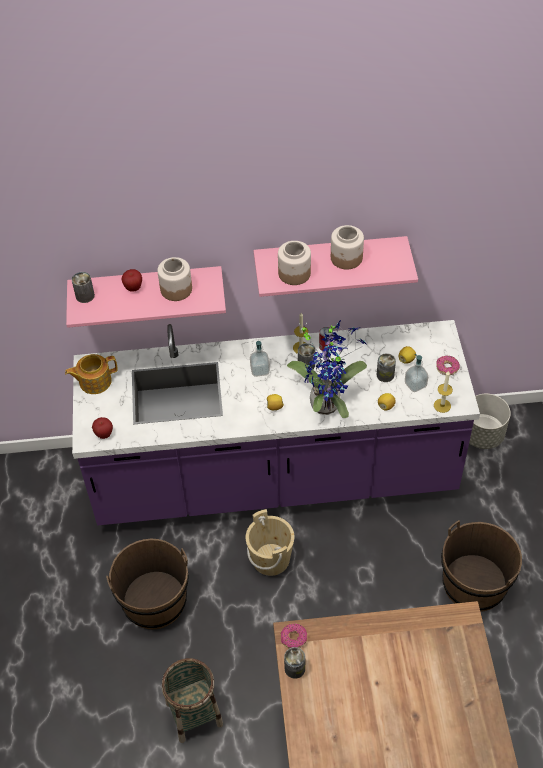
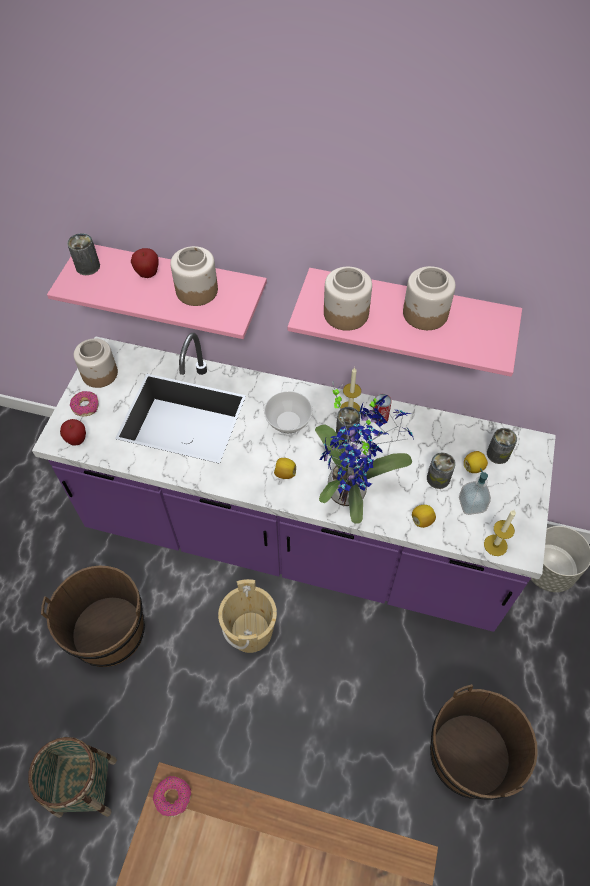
camera: 20 degrees right, 5 degrees up
(94, 381) = (100, 373): teapot -> jar
(260, 370) = (289, 421): soap dispenser -> bowl
(294, 668) = (154, 843): can -> can (498, 454)
(447, 368) = (522, 496): donut -> donut (86, 406)

